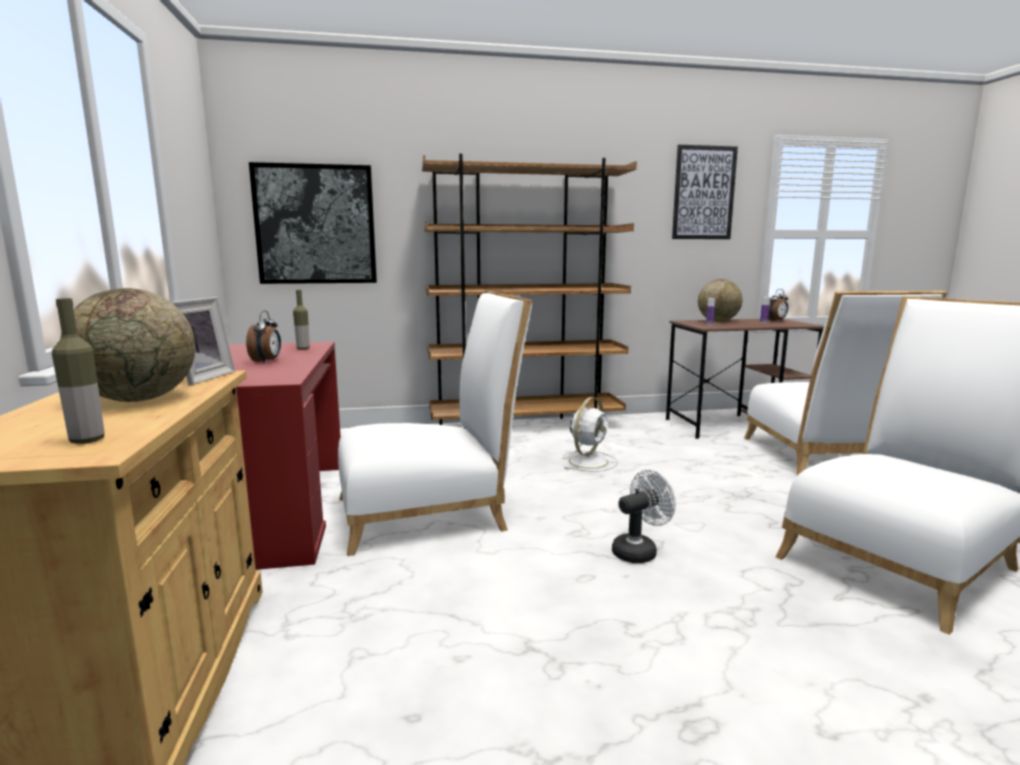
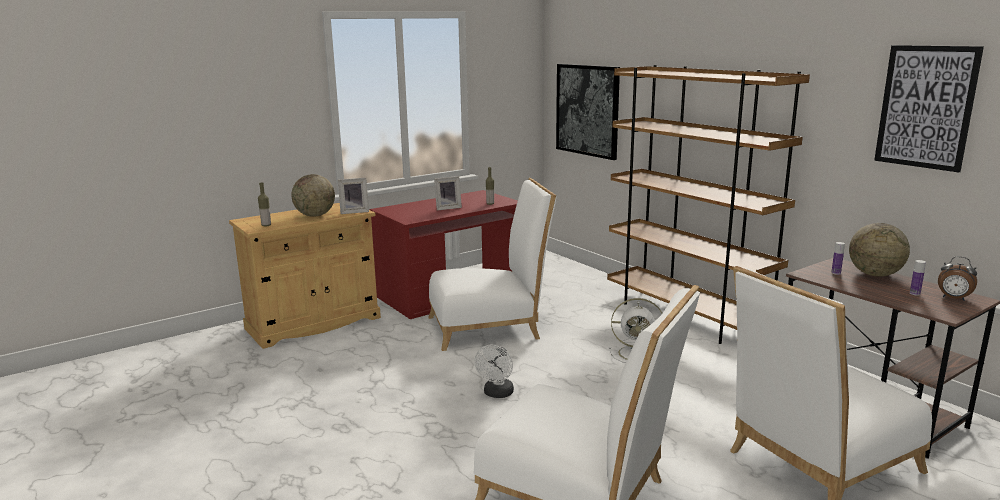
camera: 65 degrees right, 5 degrees up
(267, 361) = (447, 208): alarm clock -> picture frame
(431, 512) = (490, 327): white chair -> white chair turned 60 degrees counterclockwise
(639, 551) = (497, 394): white fan -> white fan turned 75 degrees clockwise

